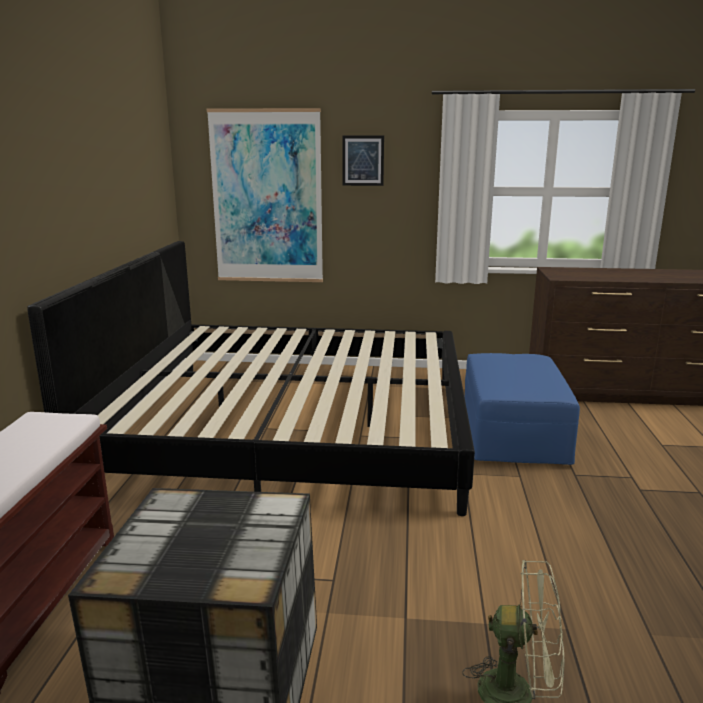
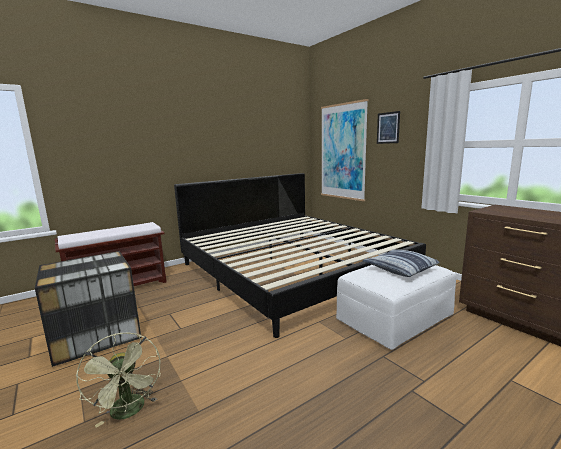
camera: 50 degrees right, 5 degrees down
(513, 433) = (394, 317): blue ottoman -> white ottoman
(519, 368) = (400, 269): none -> pillow

